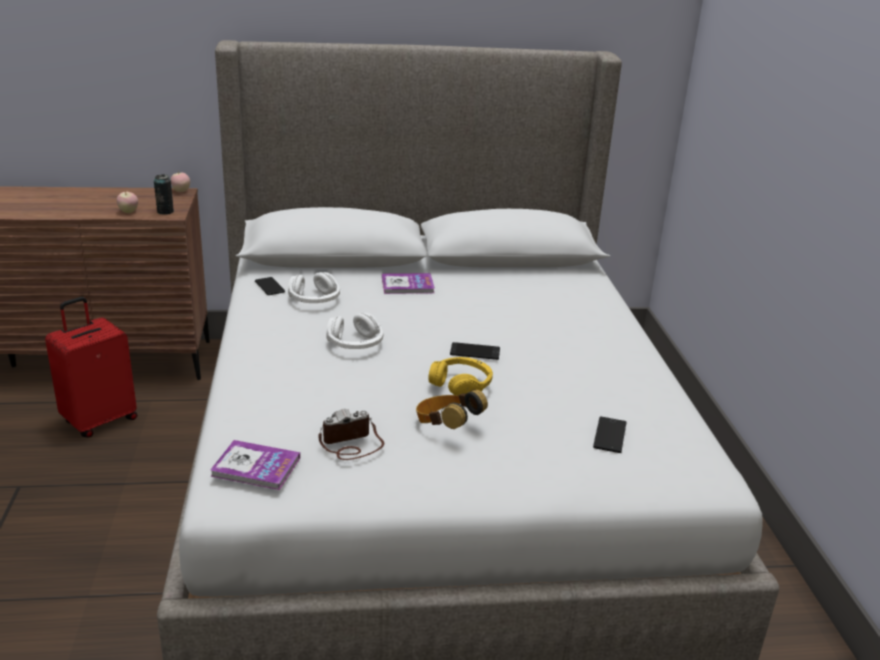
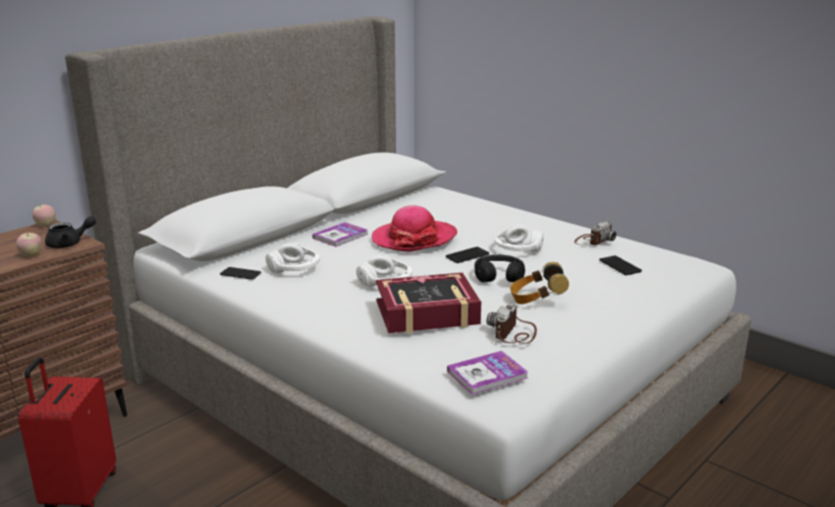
camera: 40 degrees left, 5 degrees down
(165, 212) = (69, 244): can -> black teapot
(322, 387) = (427, 313): none -> book
(461, 385) = (499, 276): yellow headphones -> black headphones
(462, 314) = (414, 239): none -> hat
(538, 367) = (517, 249): none -> white headphones
(641, 395) = (593, 241): none -> camera

